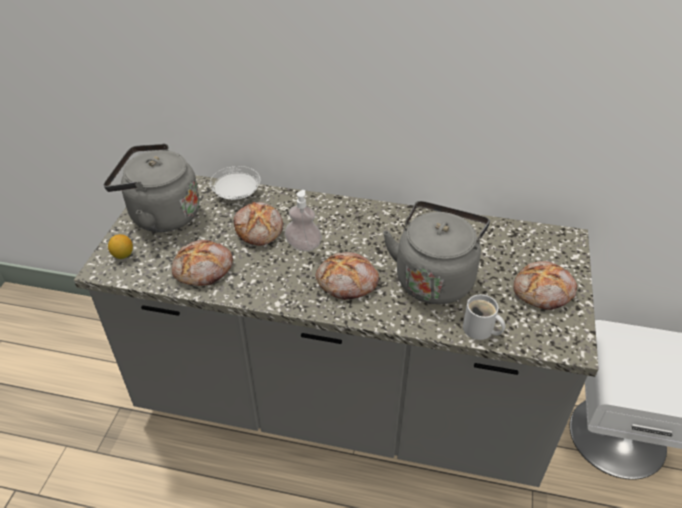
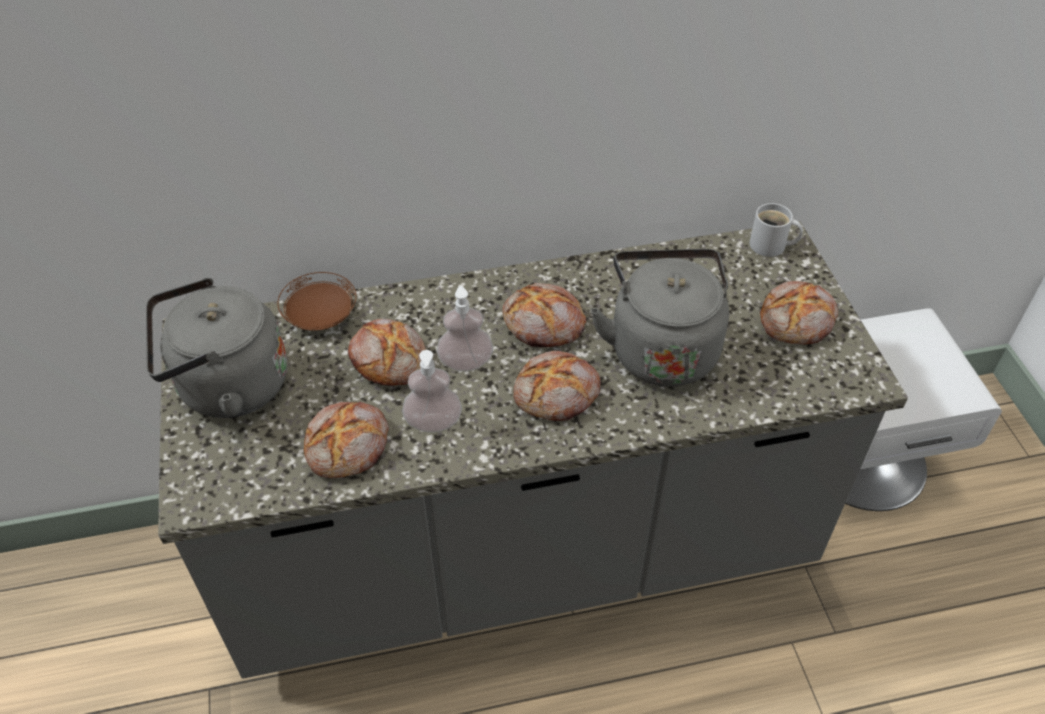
camera: 25 degrees left, 5 degrees up
(123, 255) = (211, 469): lemon -> none
(236, 194) = (320, 317): white plate -> brown plate
(261, 273) = (433, 422): none -> soap dispenser
(366, 239) = (544, 325): none -> bread
(480, 330) = (755, 399): white mug -> white mug (771, 246)

